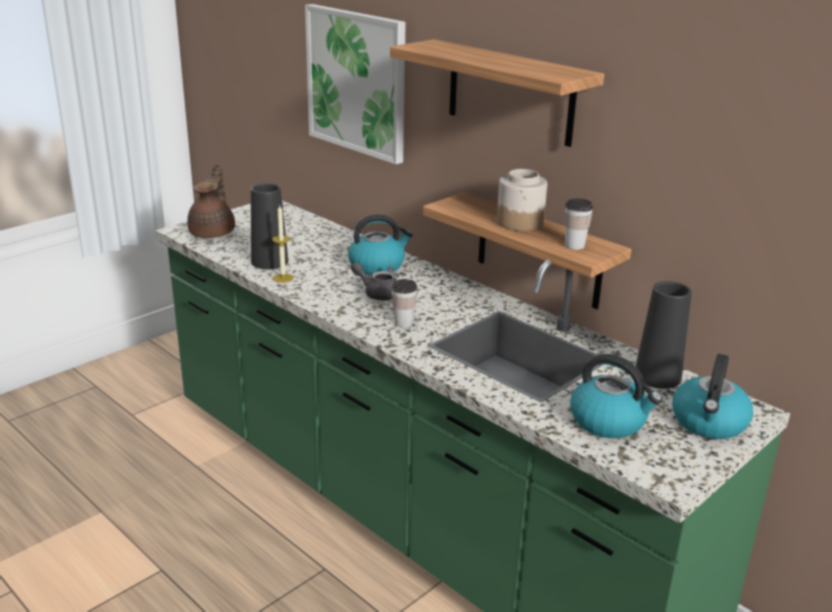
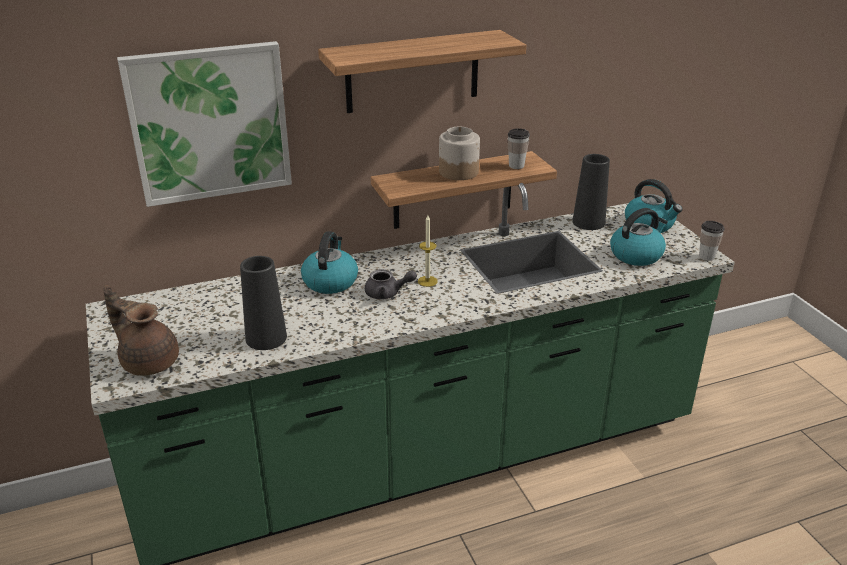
camera: 65 degrees left, 5 degrees up
(283, 278) = (313, 337): candle -> candle (427, 281)
(378, 293) = (387, 293): grey teapot -> grey teapot turned 135 degrees counterclockwise
(403, 322) = (452, 294): cup -> cup (706, 256)

